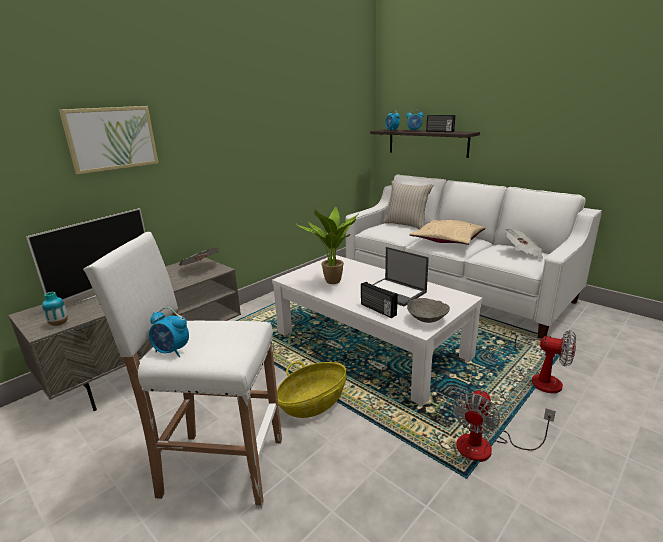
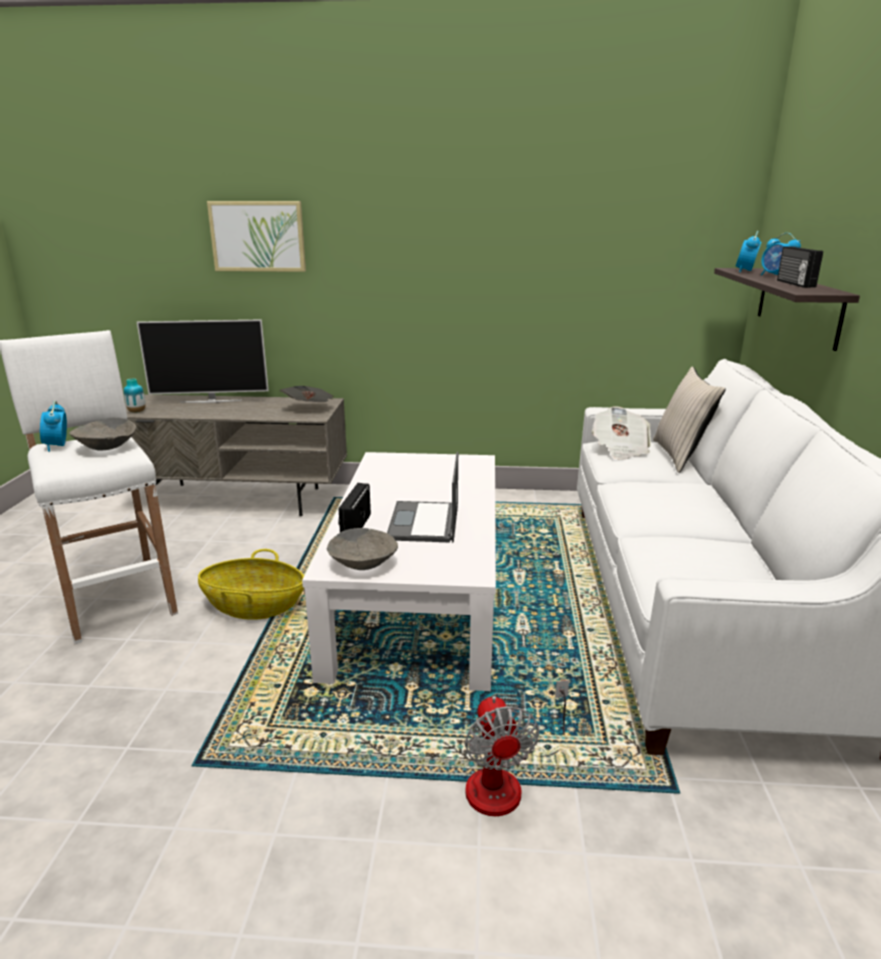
camera: 50 degrees right, 0 degrees up
(218, 331) = (107, 448): none -> grey bowl
(335, 282) = (403, 482): potted plant -> none
(448, 239) = (668, 497): beige pillow -> none
(486, 447) = (269, 766): fan -> none
(523, 253) = (722, 571): newspaper -> newspaper (620, 449)

